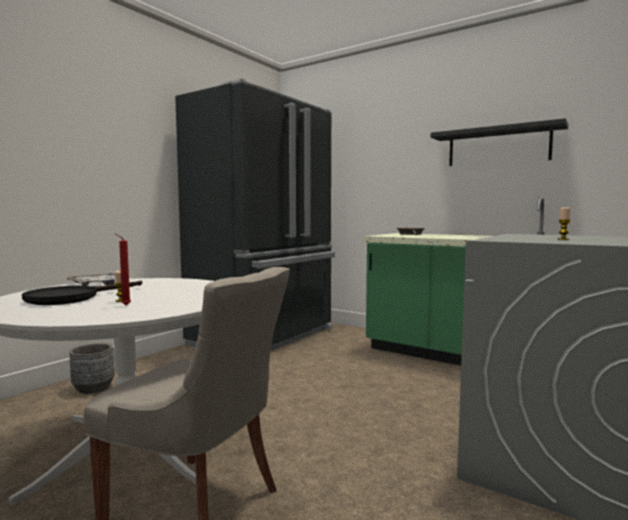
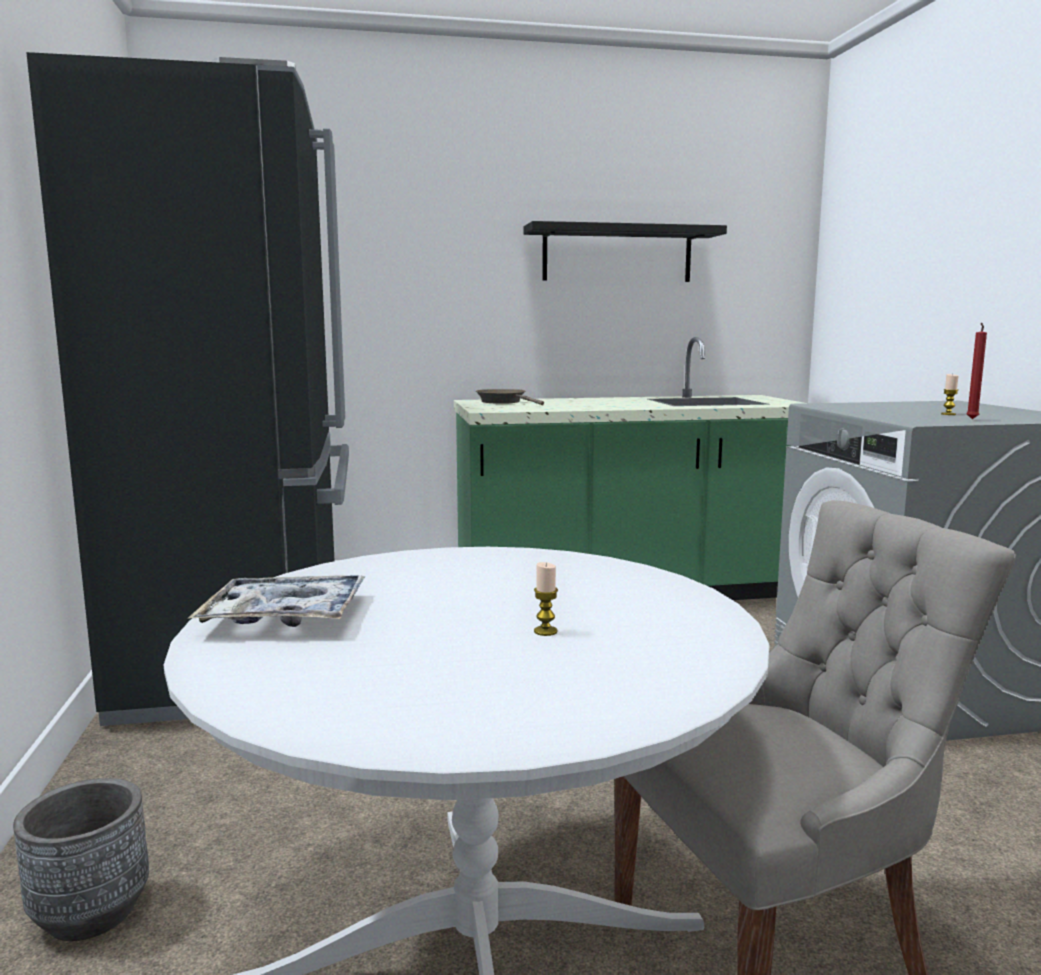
camera: 45 degrees left, 5 degrees up
(71, 298) = (416, 658): black frying pan -> none
(124, 305) = (603, 636): red candle -> red candle (971, 419)

